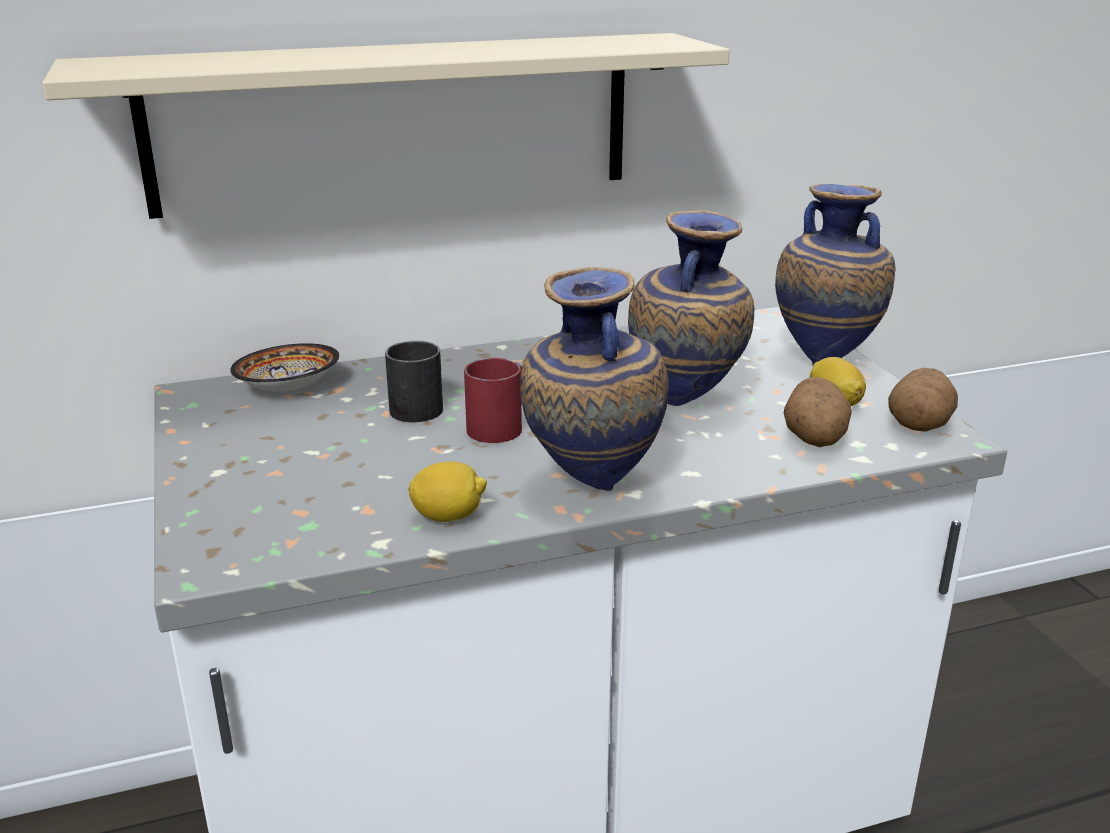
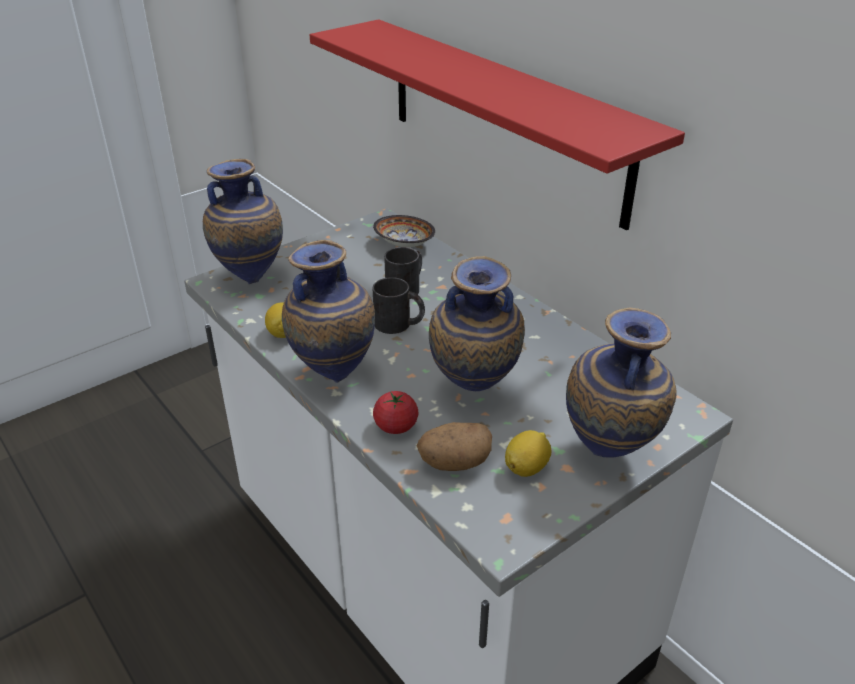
camera: 70 degrees right, 10 degrees up
(239, 527) = (251, 278): none -> vase
(394, 123) = (503, 118): beige shelf -> red shelf
(501, 425) = (399, 324): red mug -> black mug
(731, 463) = (396, 426): none -> tomato
(919, 424) = (517, 521): potato -> none

